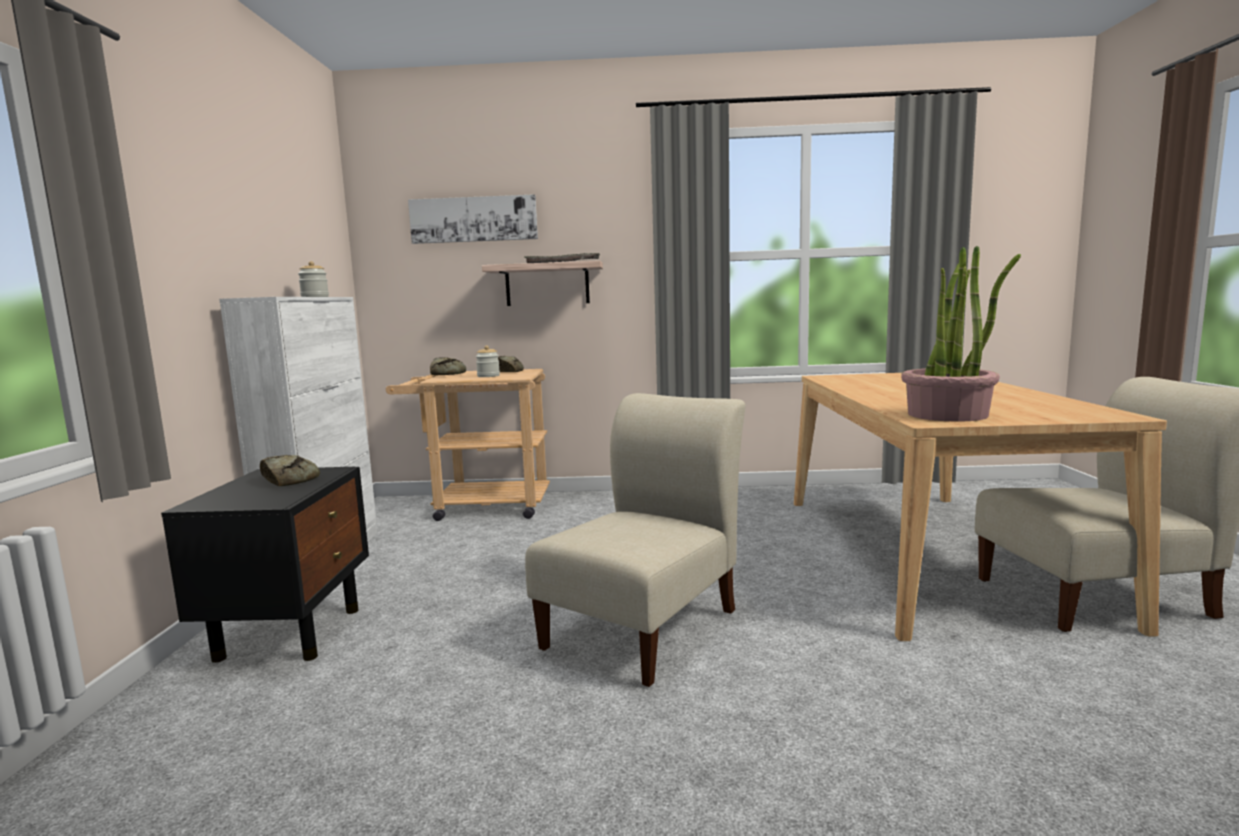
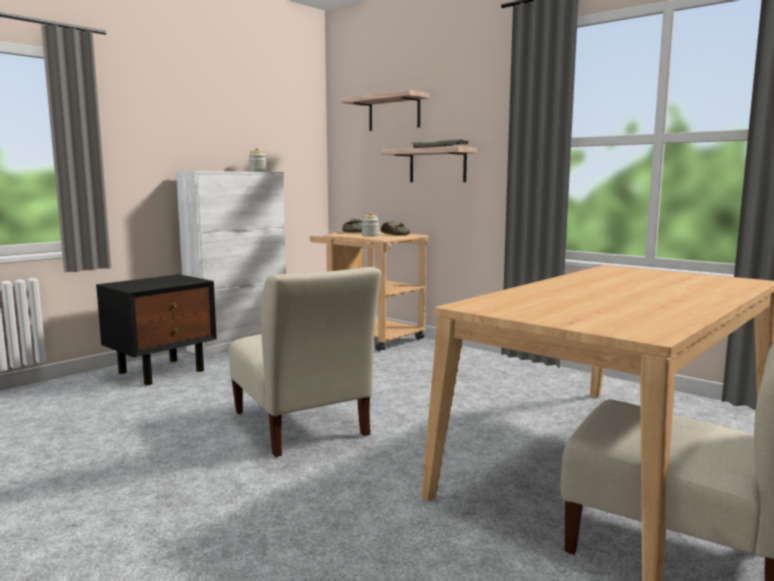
camera: 40 degrees right, 0 degrees up
(289, 479) = (171, 280): bread -> none
(474, 219) = (394, 113): picture -> shelf
(646, 625) = (301, 426): beige chair -> beige chair turned 75 degrees clockwise
(948, 414) = (513, 305): potted plant -> none

